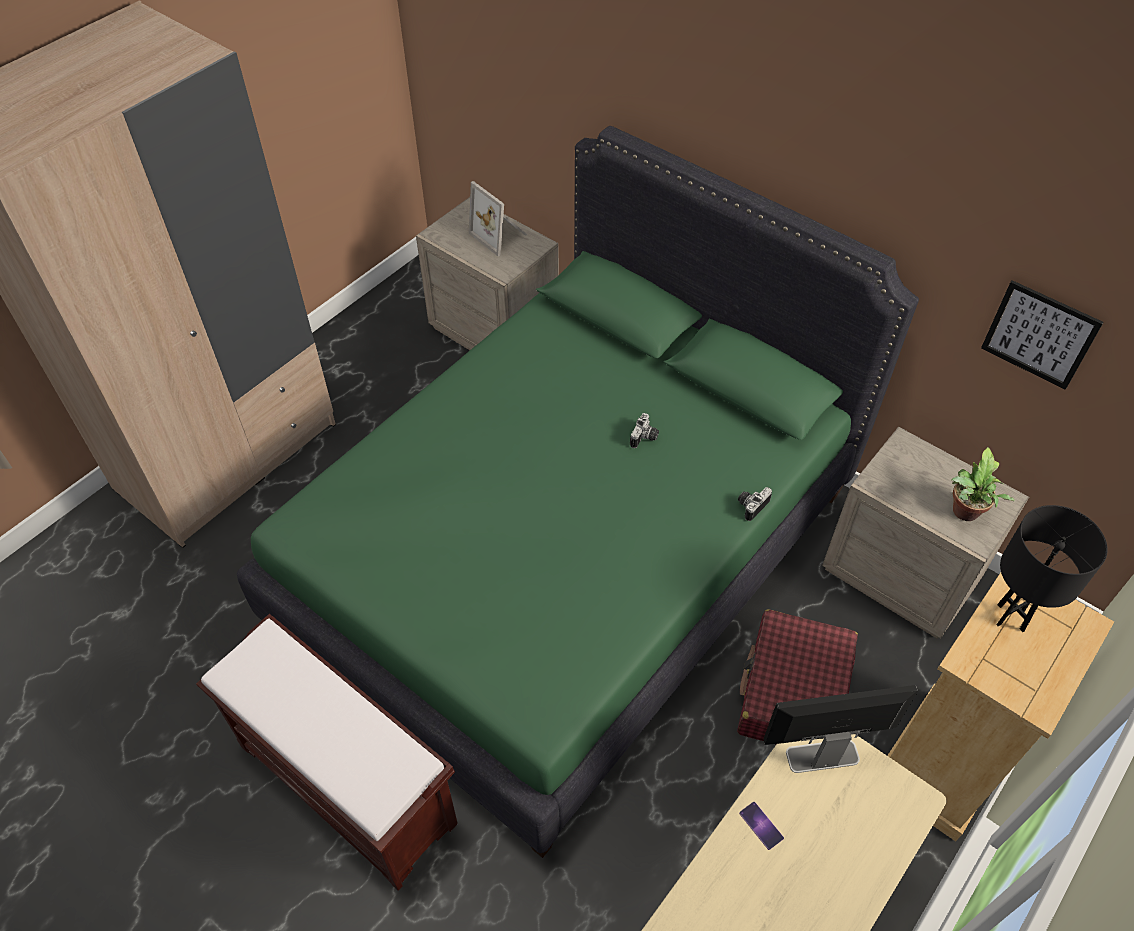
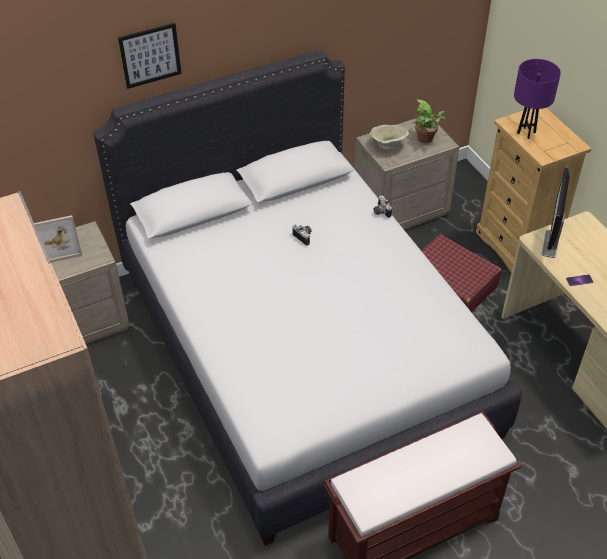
camera: 65 degrees left, 5 degrees down
(567, 556) = (302, 352): green bed -> white bed
(911, 470) = (388, 145): none -> beige bowl
(1010, 617) = (526, 132): black table lamp -> purple table lamp
(1039, 334) = (397, 32): picture -> picture (150, 55)

